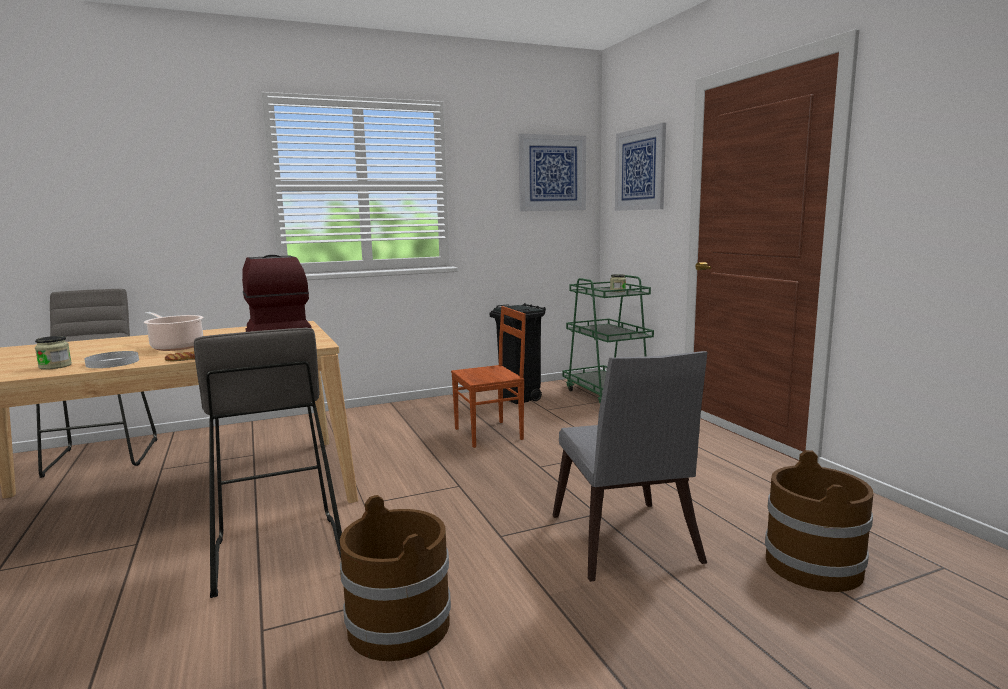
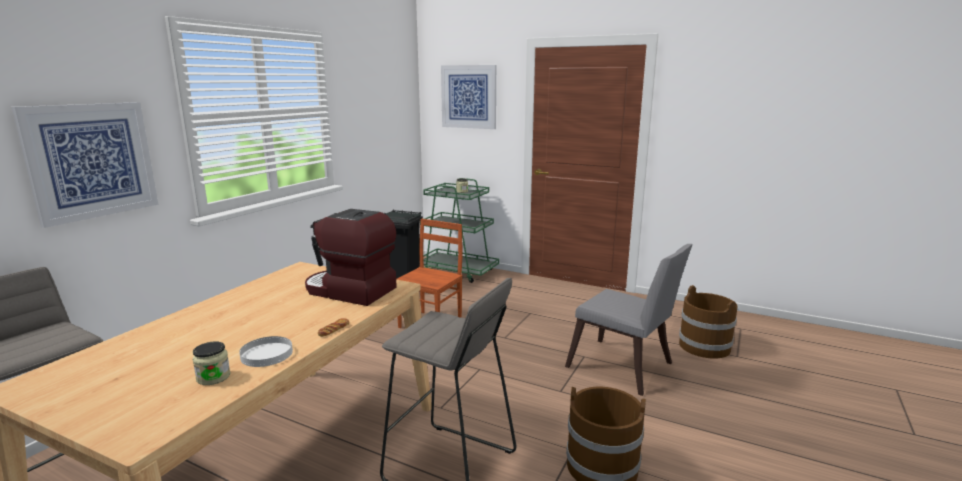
camera: 40 degrees left, 5 degrees up
(175, 346) = (266, 320): cooking pot -> none
(552, 173) = (393, 96): picture -> picture (91, 161)

